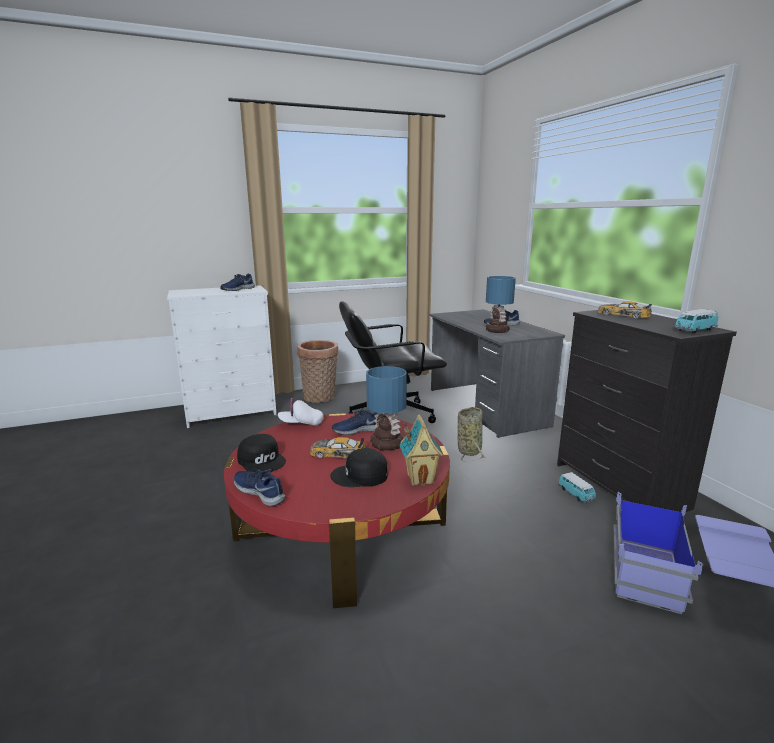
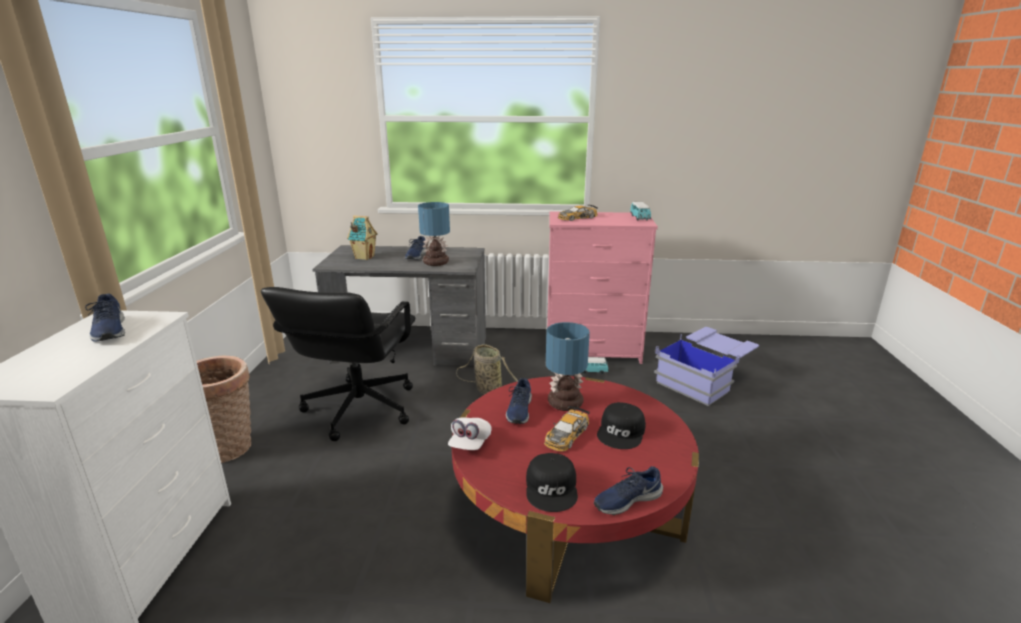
camera: 65 degrees left, 5 degrees up
(262, 460) = (552, 488): black cap -> black cap turned 105 degrees clockwise
(420, 478) = (641, 404): toy house -> toy house (364, 257)
(620, 486) = (593, 351): black dresser -> pink dresser

